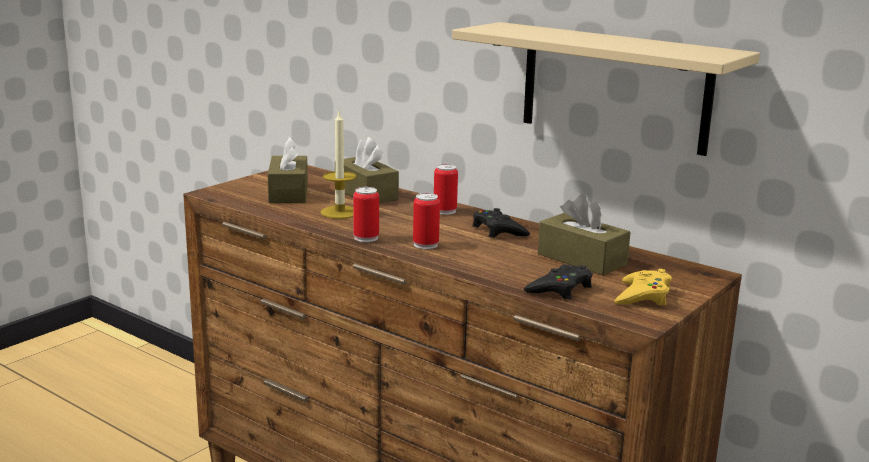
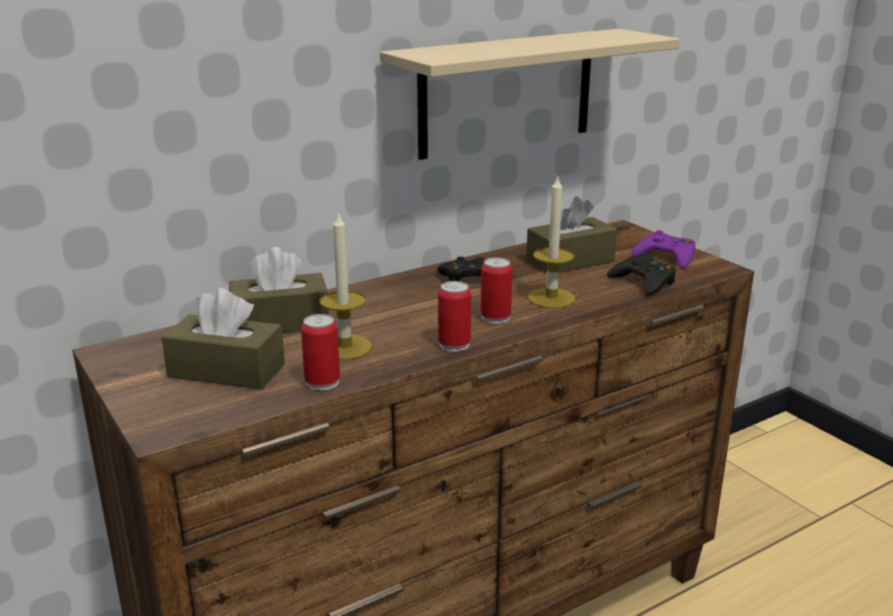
camera: 70 degrees left, 5 degrees up
(445, 211) = (386, 291): can -> can (322, 382)
(483, 258) = (551, 298): none -> candle
(643, 296) = (666, 257): yellow game controller -> purple game controller

